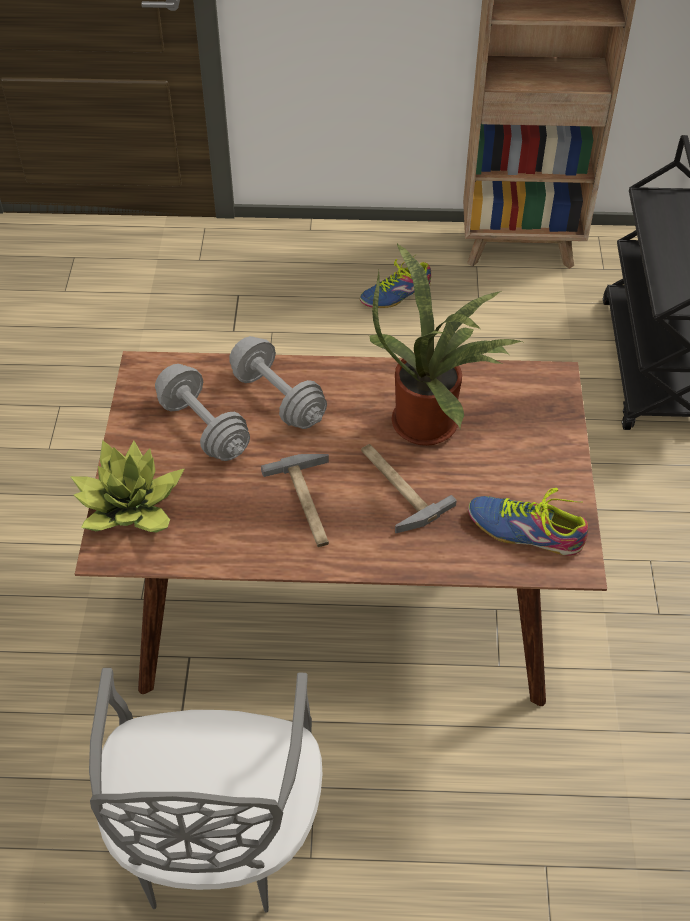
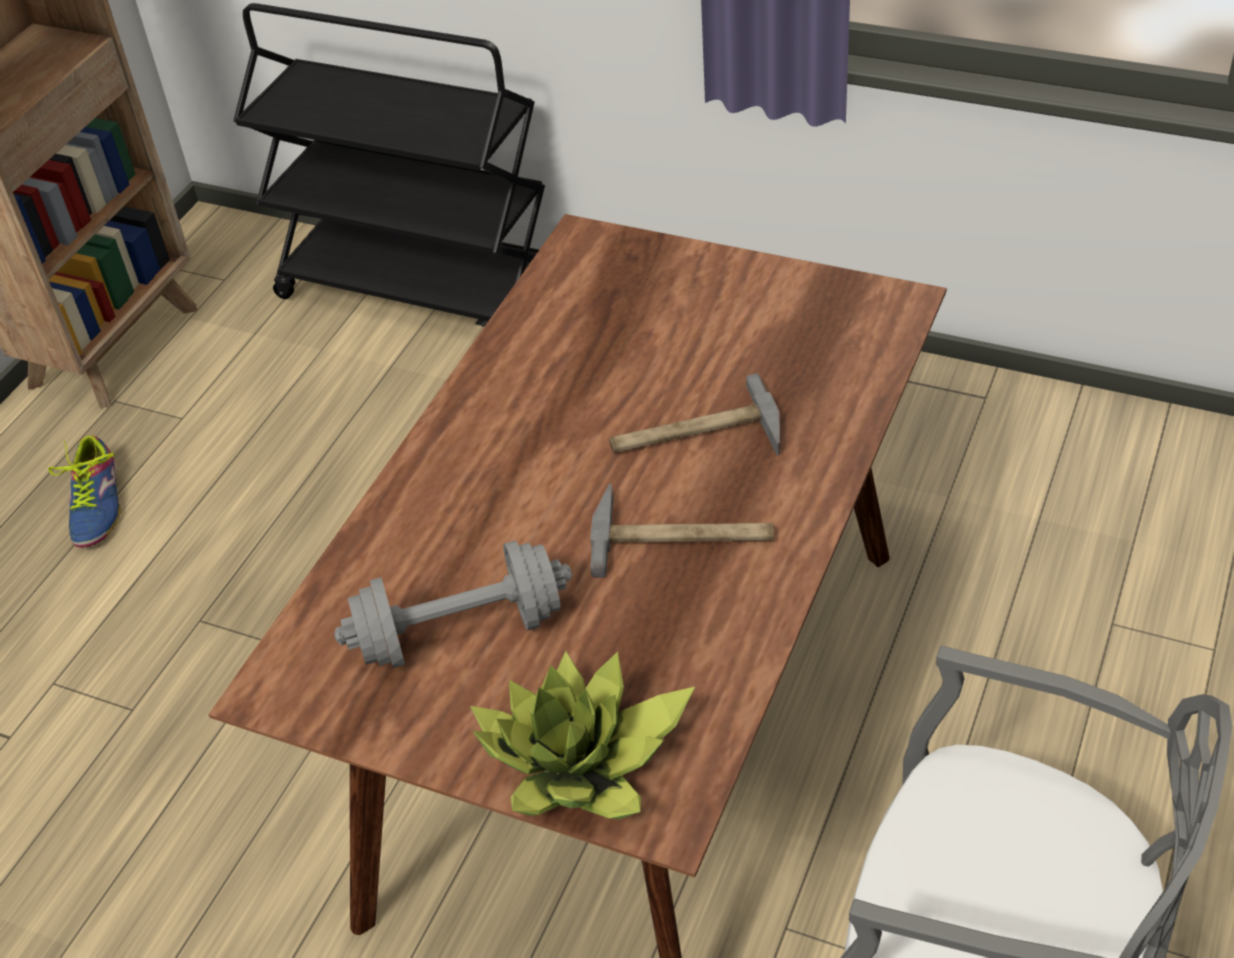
camera: 65 degrees left, 5 degrees down
(278, 398) = (451, 526): grey dumbbell -> none
(431, 422) = (595, 371): potted plant -> none
(525, 531) = (829, 331): shoe -> none

